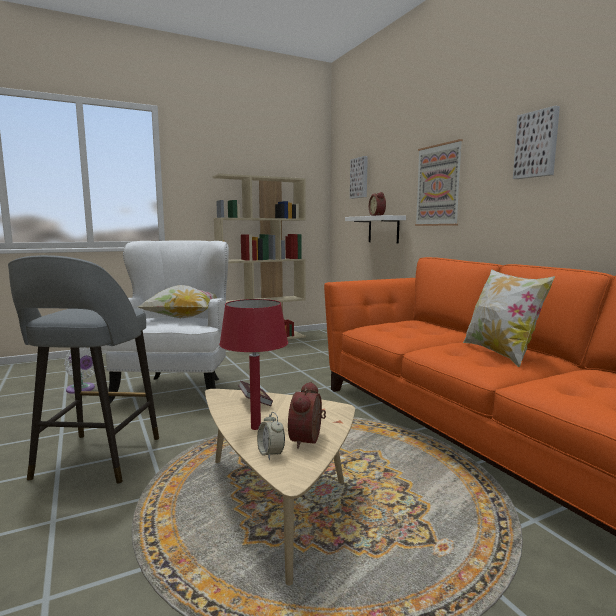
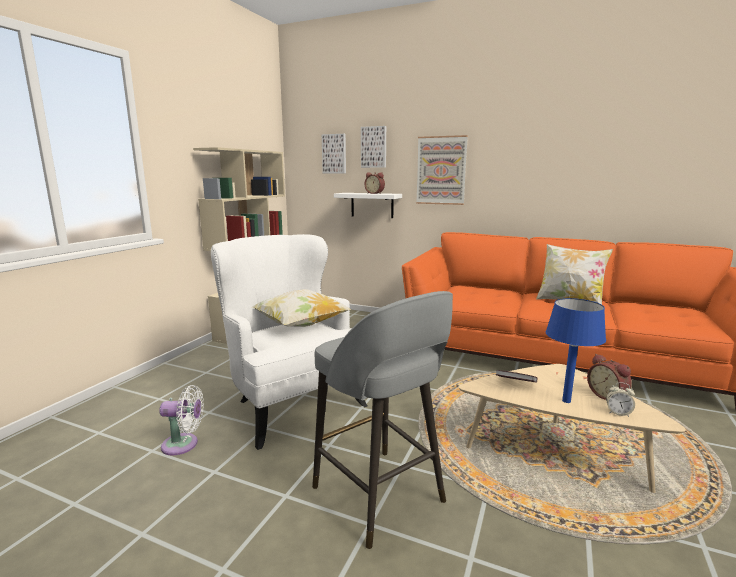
camera: 40 degrees left, 5 degrees up
(255, 427) = (566, 400): red table lamp -> blue table lamp
(537, 144) = (539, 149): picture -> picture (374, 147)

